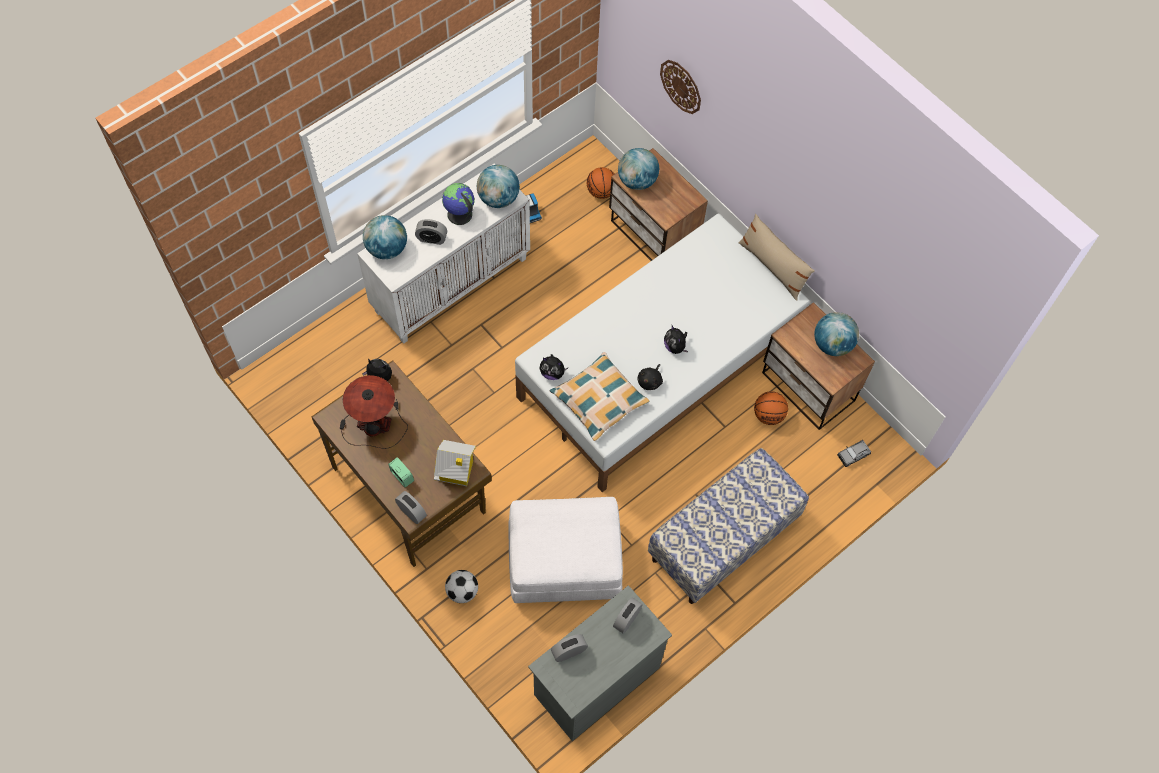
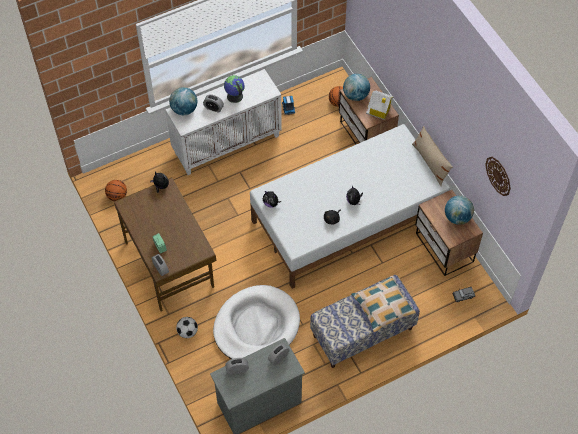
camera: 15 degrees right, 5 degrees down
(374, 424) = (151, 212): table lamp -> none
(455, 471) = (194, 249): toy house -> toy house (379, 111)
(498, 198) = (261, 90): globe -> none
(563, 562) = (256, 326): white ottoman -> white dog bed
(599, 400) = (296, 225): pillow -> pillow (382, 306)
(681, 86) = (387, 36): wall clock -> wall clock (498, 176)
(768, 415) = (413, 260): basketball -> basketball (117, 196)

